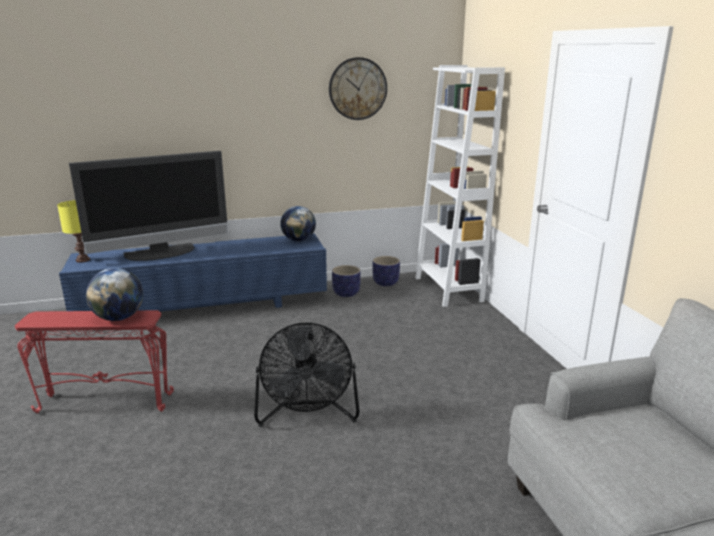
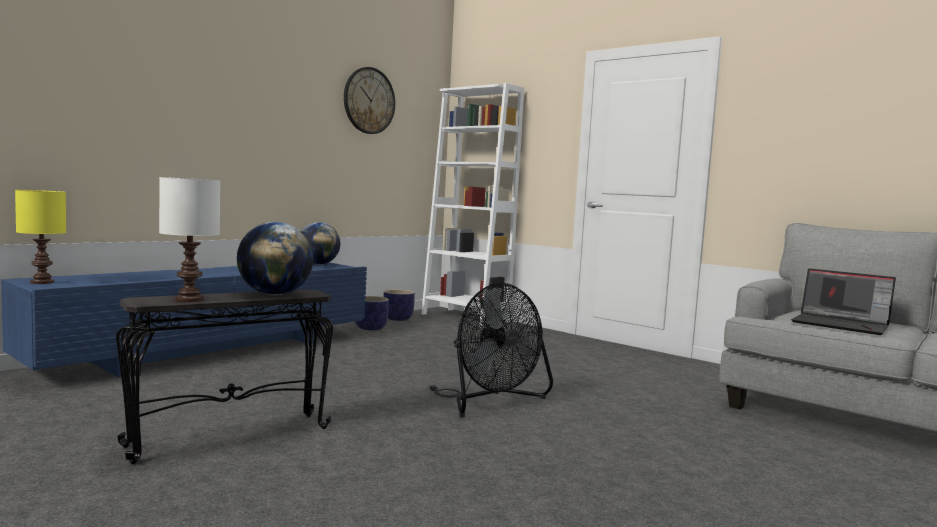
camera: 35 degrees left, 15 degrees down
(57, 320) = (188, 299): none -> white table lamp
(105, 403) = (230, 437): red side table -> black side table
(161, 253) = (159, 275): television -> none
(622, 459) = (841, 325): none -> laptop

